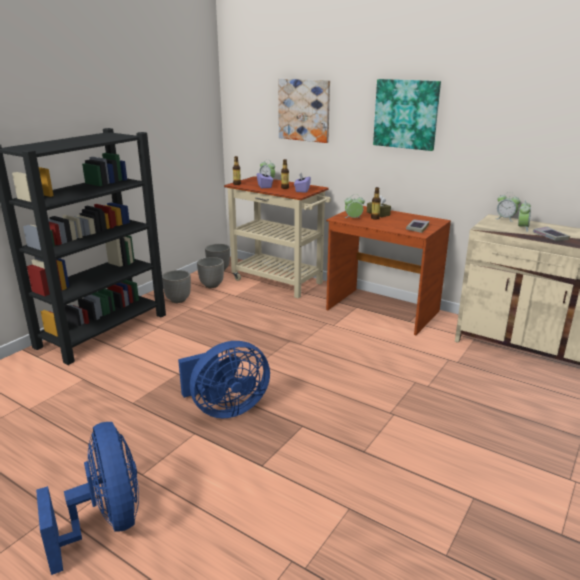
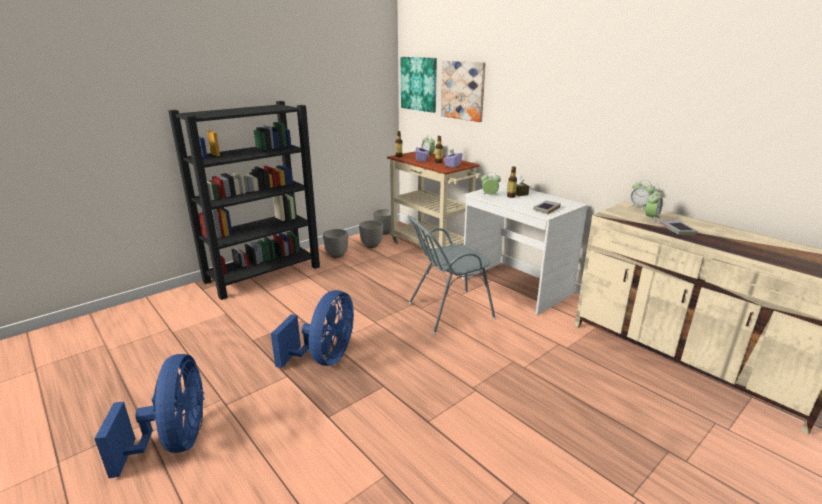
camera: 15 degrees right, 0 degrees up
(225, 409) = (325, 358): blue fan -> blue fan turned 60 degrees counterclockwise
(328, 343) = (447, 311): none -> grey chair
(381, 310) = (515, 286): brown desk -> white desk
(406, 114) = (551, 96): picture -> picture (419, 84)

